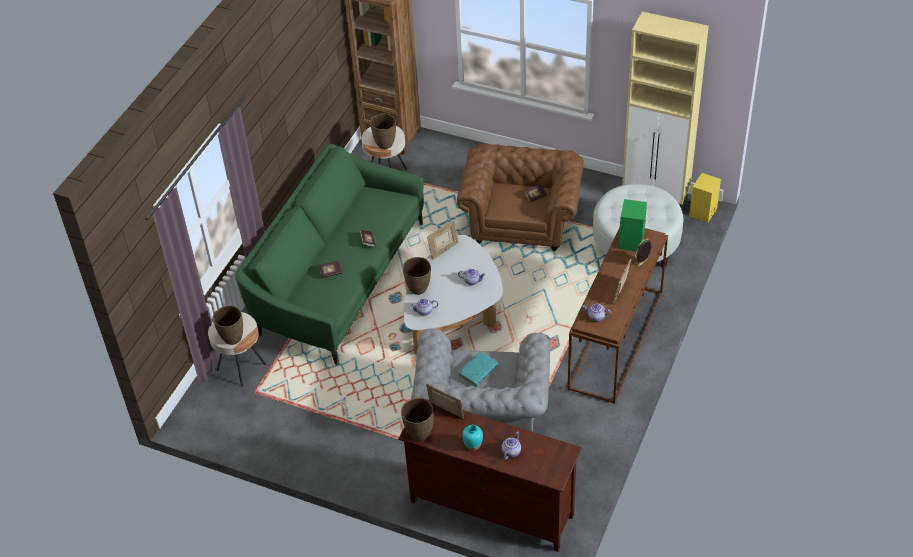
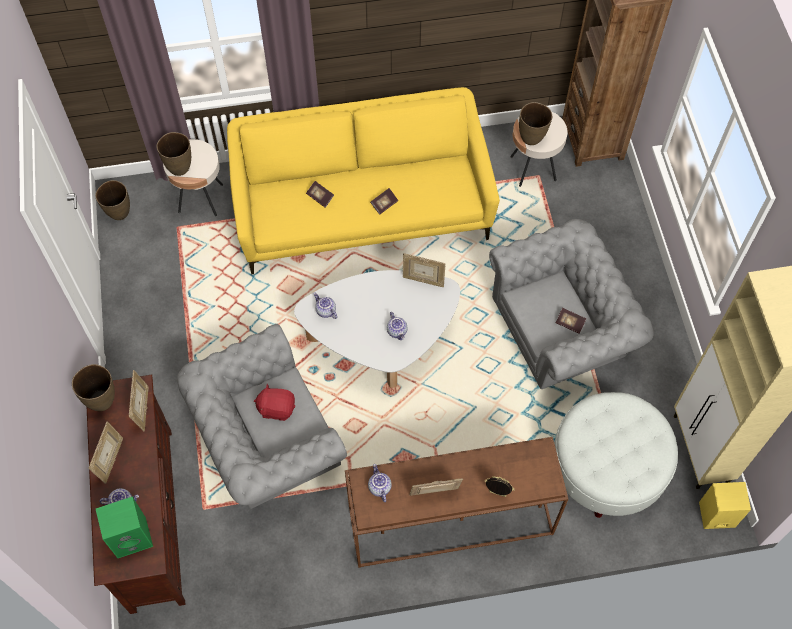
camera: 55 degrees right, 15 degrees up
(339, 279) = (362, 211): green sofa -> yellow sofa
(418, 289) = (353, 288): brown vase -> brown vase (119, 213)
(473, 445) = (111, 461): turquoise vase -> picture frame
(478, 372) = (276, 408): turquoise book -> red plush toy
(522, 221) = (561, 330): brown armchair -> grey armchair
(630, 241) = (525, 462): green speaker -> green speaker (132, 536)

